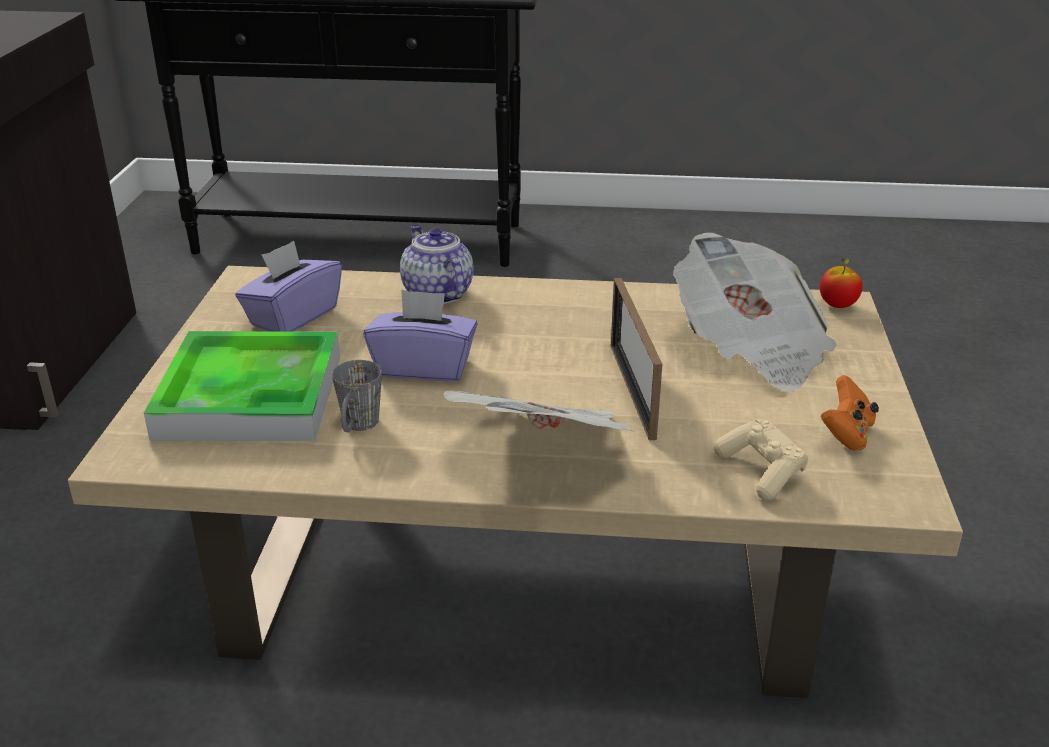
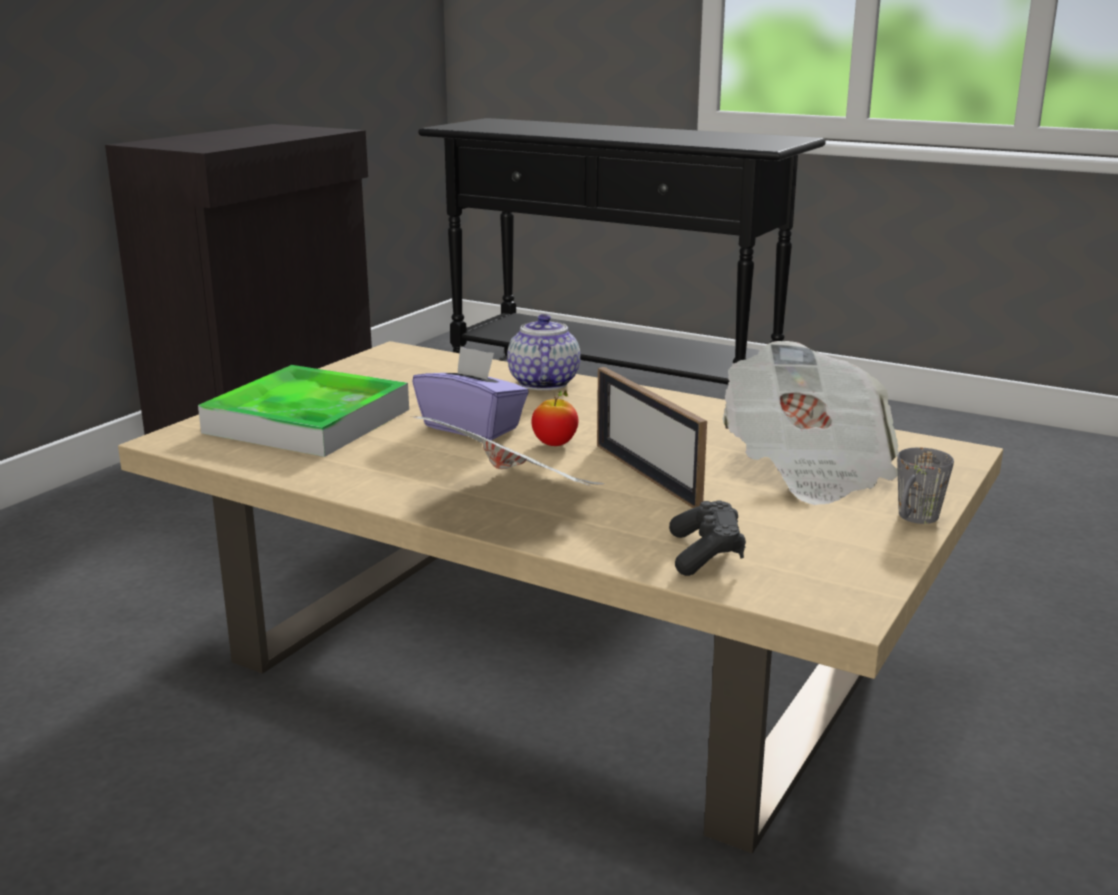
camera: 25 degrees right, 10 degrees down
(293, 317) = (401, 379): purple tissue box -> none
(357, 428) = (368, 455): grey mug -> grey mug (914, 520)
(632, 390) = (646, 475): picture frame -> picture frame turned 45 degrees counterclockwise
(761, 471) = (705, 555): beige game controller -> black game controller
(837, 305) = (949, 452): apple -> apple (555, 444)
(846, 434) = (834, 547): orange game controller -> none

